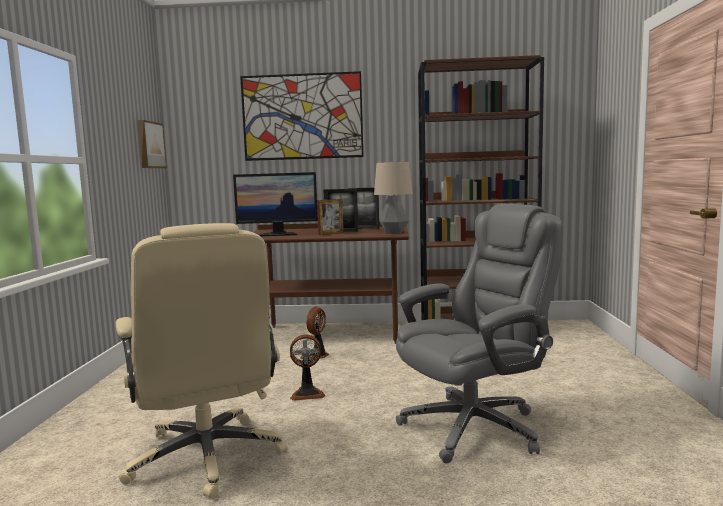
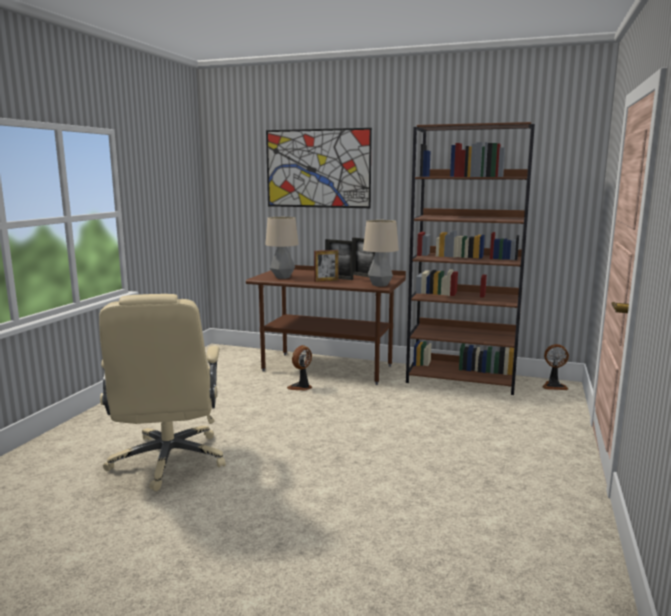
camera: 15 degrees right, 5 degrees up
(150, 145) = (187, 191): picture -> none
(278, 234) = (283, 277): monitor -> table lamp
(307, 393) = (271, 421): fan -> fan (553, 386)
(474, 427) = (382, 471): grey office chair -> none

